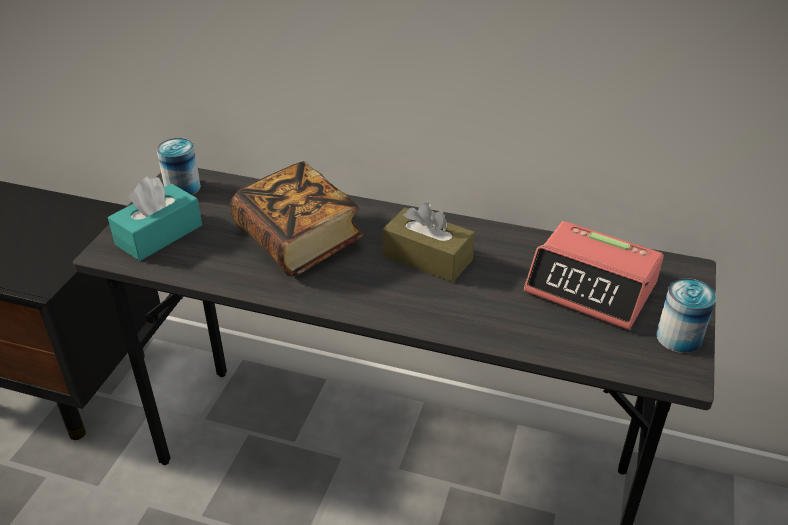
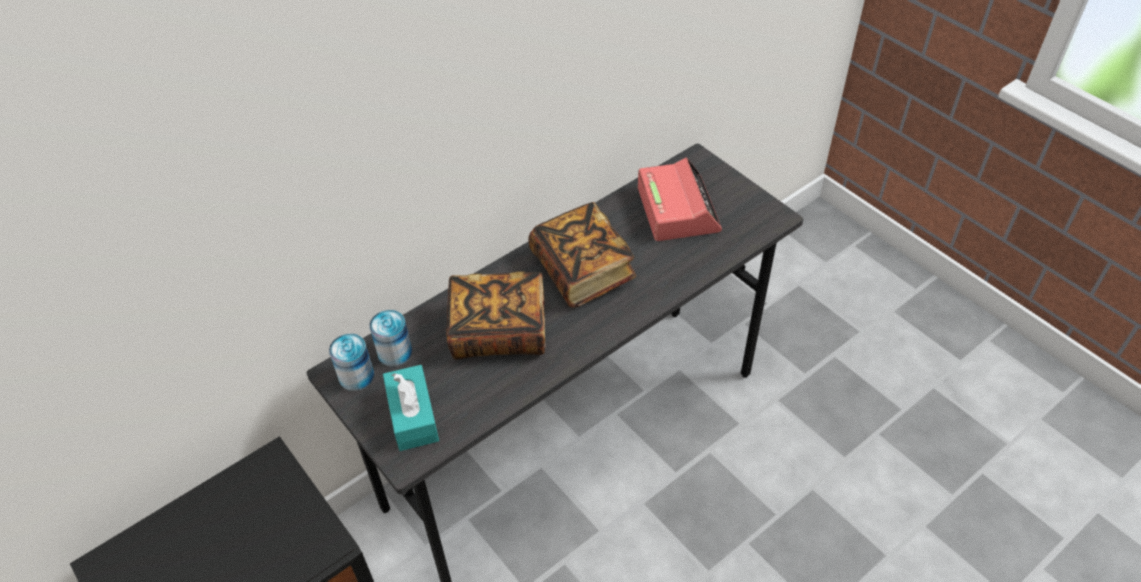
camera: 55 degrees left, 10 degrees up
(427, 258) = (582, 270): brown tissue box -> book
(592, 287) = (677, 209): alarm clock -> alarm clock turned 75 degrees counterclockwise
(678, 337) = (748, 200): can -> can (394, 352)

